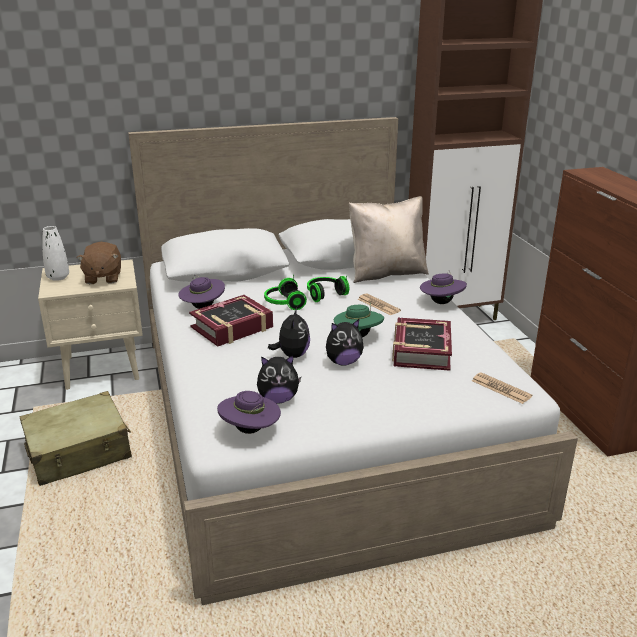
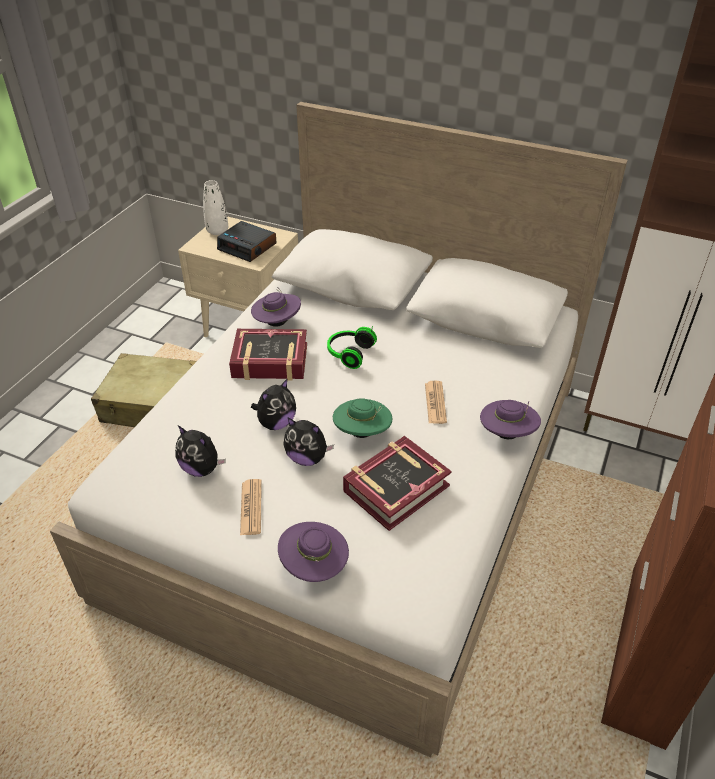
camera: 40 degrees right, 15 degrees up
(103, 278) = (248, 247): brown plush toy -> alarm clock
(250, 430) = (141, 489): purple hat -> purple hat (314, 566)
(324, 294) = (402, 361): headphones -> none
(386, 273) = (503, 362): beige pillow -> none
(501, 389) = (407, 587): newspaper -> newspaper (251, 507)

